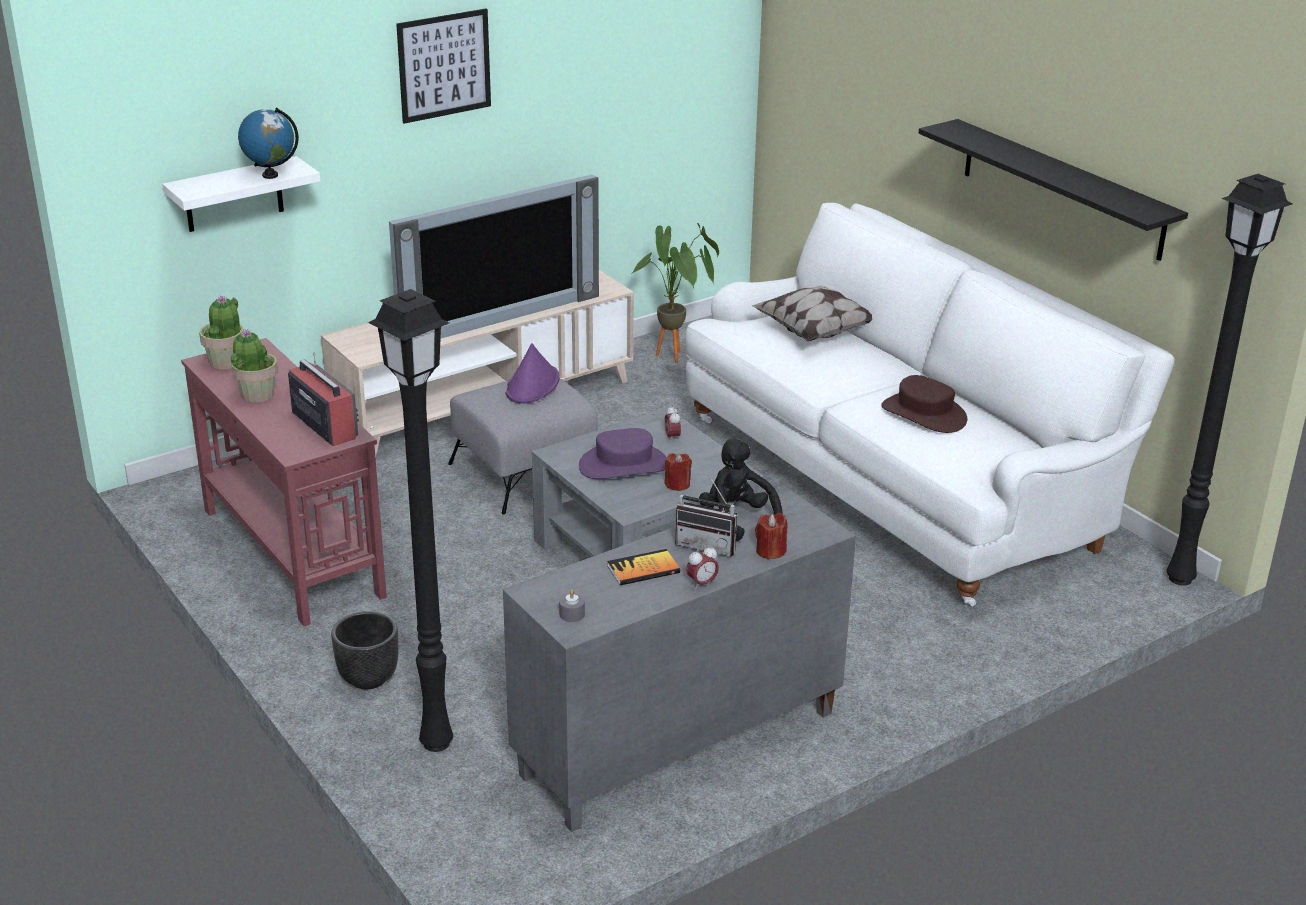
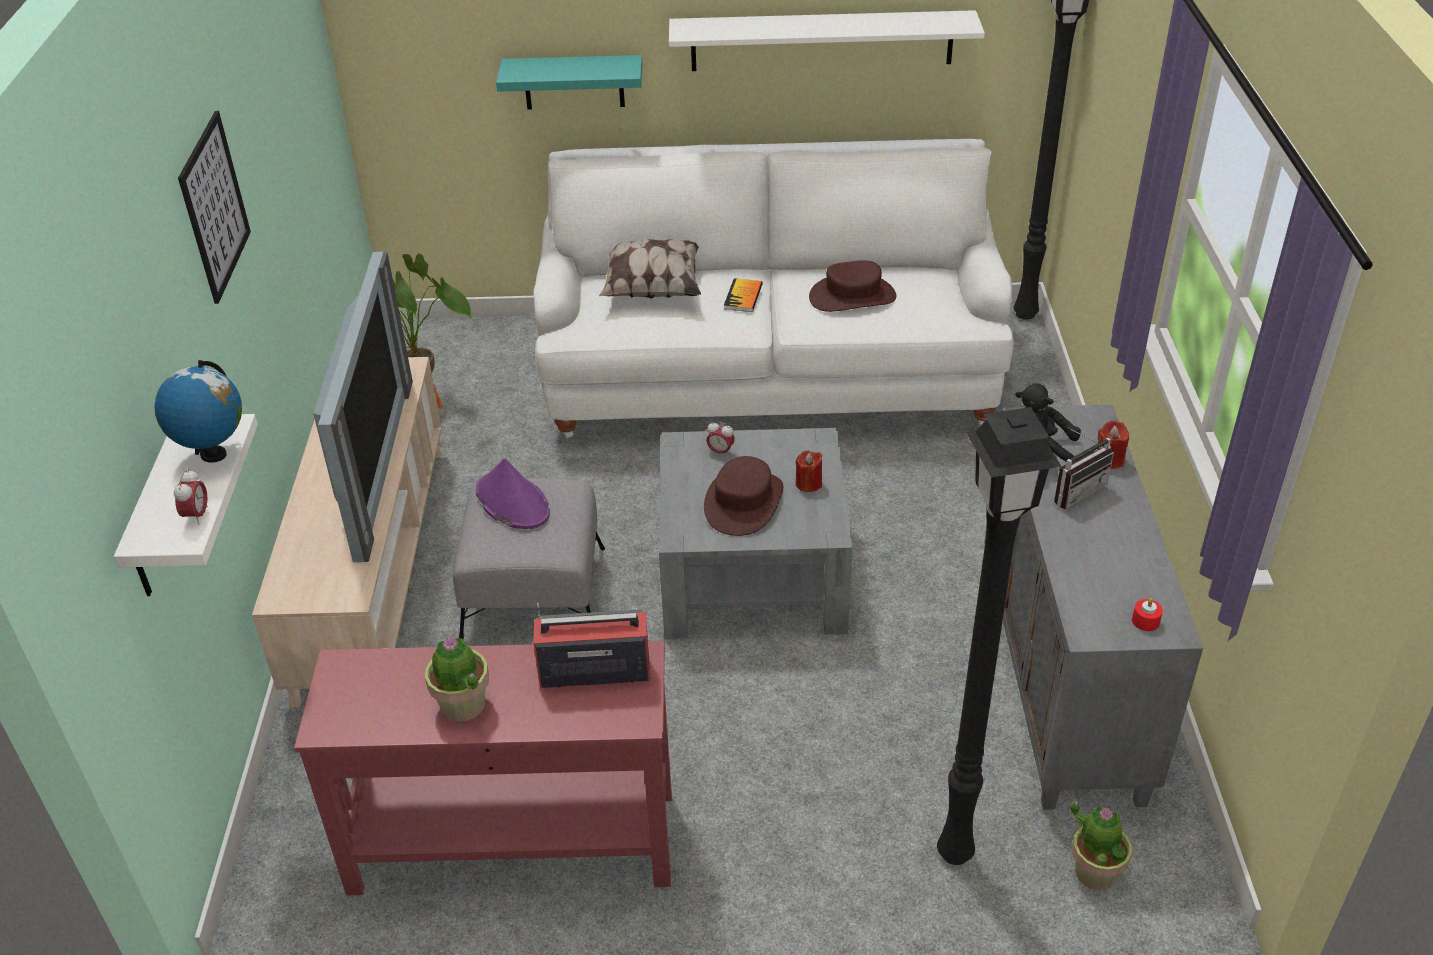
camera: 55 degrees left, 10 degrees up
(226, 362) = (347, 706): potted plant -> potted plant (1095, 871)
(367, 678) = (807, 866): black planter -> none
(572, 614) = (1145, 621): grey candle -> red candle
(624, 465) = (743, 502): purple hat -> brown hat
(643, 569) = (1092, 545): book -> book (743, 296)
(702, 583) = (1139, 520): alarm clock -> alarm clock (197, 515)
(888, 149) = (574, 82): none -> turquoise shelf
(1061, 189) = (822, 40): black shelf -> white shelf

